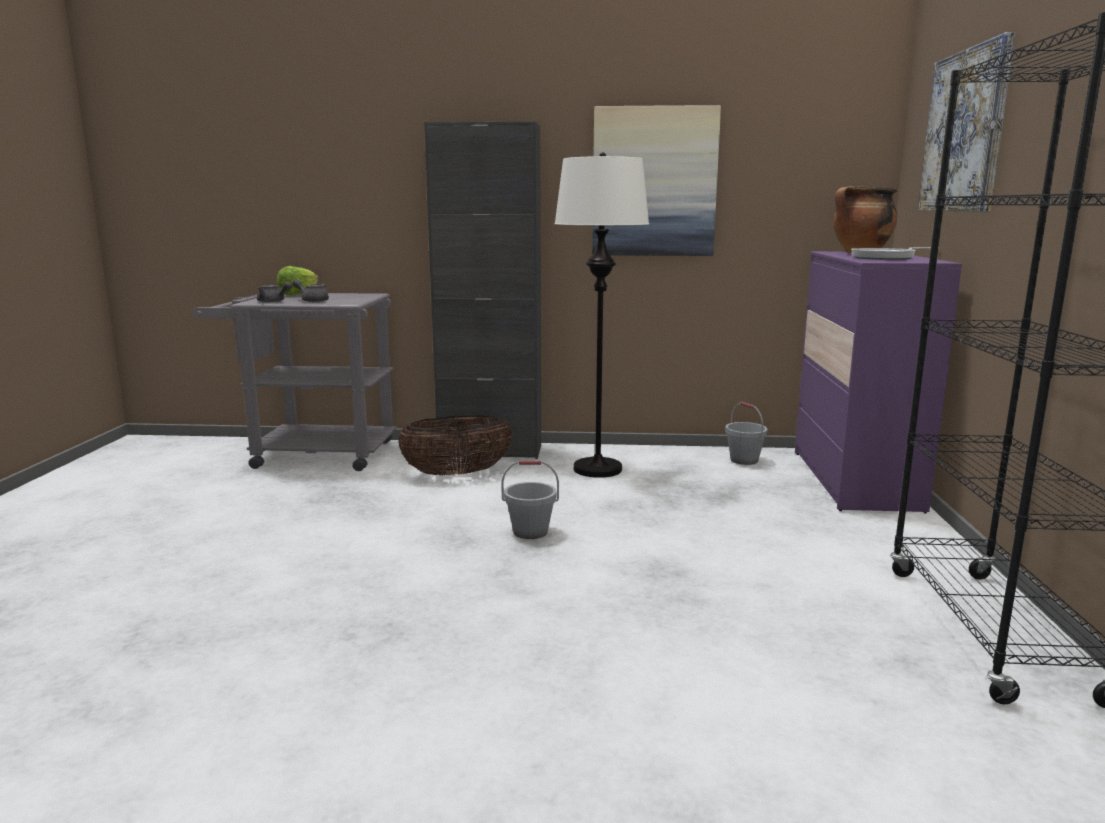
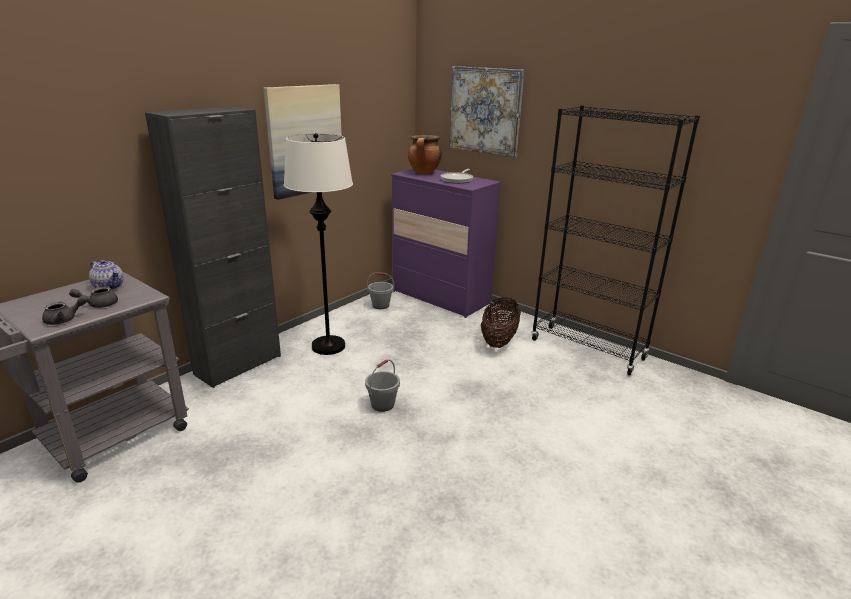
camera: 55 degrees left, 10 degrees up
(299, 294) = (37, 299): lettuce -> none
(350, 297) = (109, 286): none -> teapot
(457, 474) = (258, 393): basket -> basket (499, 340)

